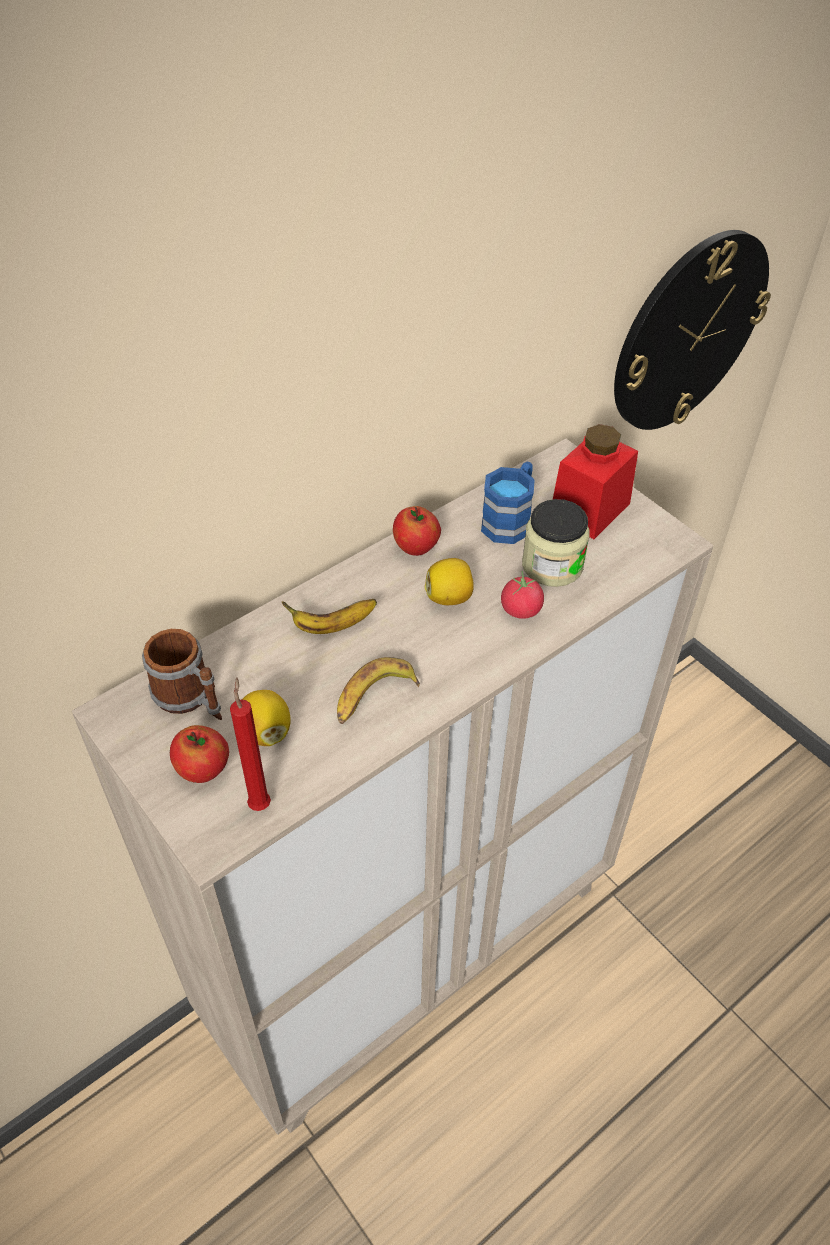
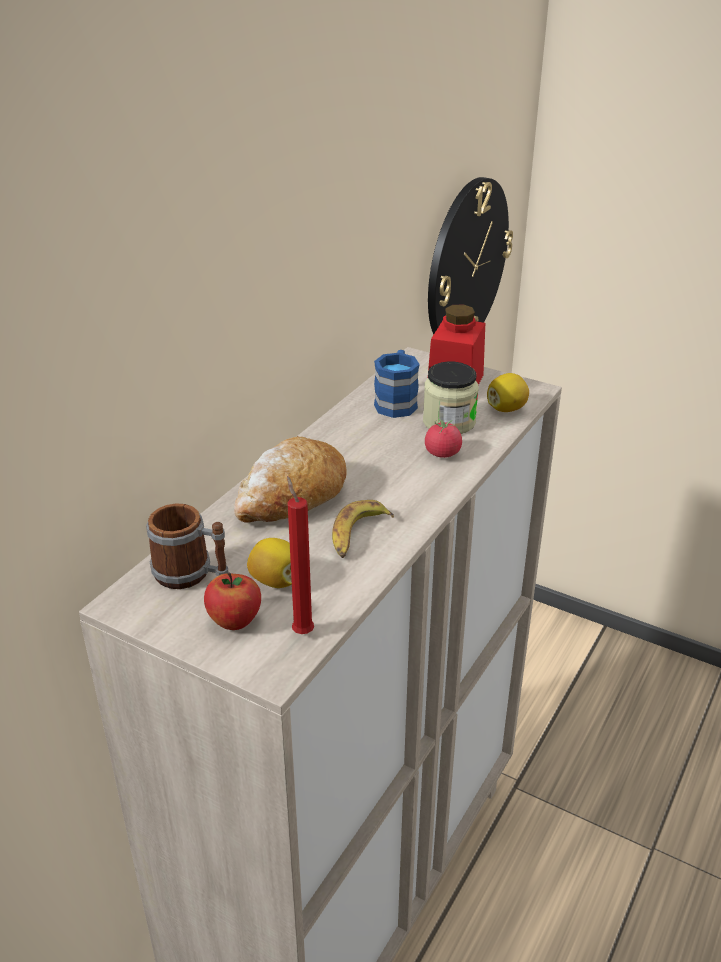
camera: 20 degrees left, 15 degrees down
(332, 626) = (291, 497): banana -> bread
(416, 548) = (331, 433): apple -> none
(449, 597) = (379, 458): lemon -> lemon (506, 409)

